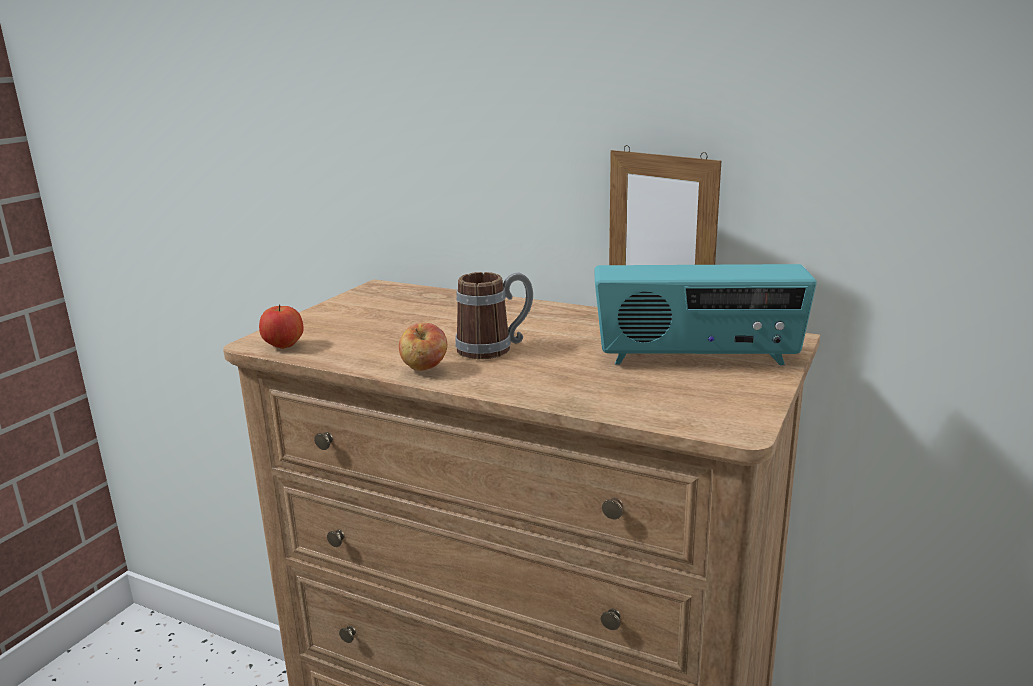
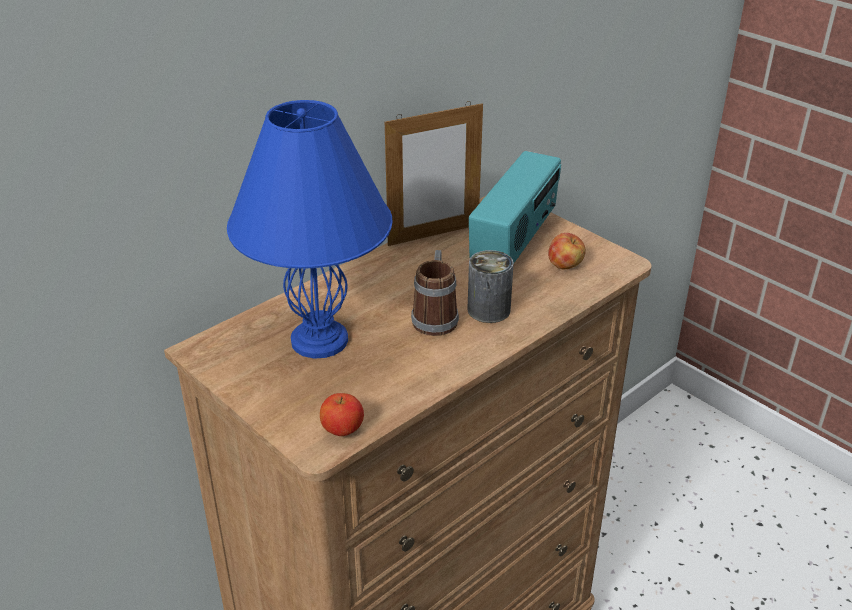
camera: 70 degrees left, 15 degrees up
(418, 315) = (319, 339): none -> blue table lamp
(424, 370) = (459, 358): apple -> apple (565, 266)
(531, 368) = (488, 310): none -> can

